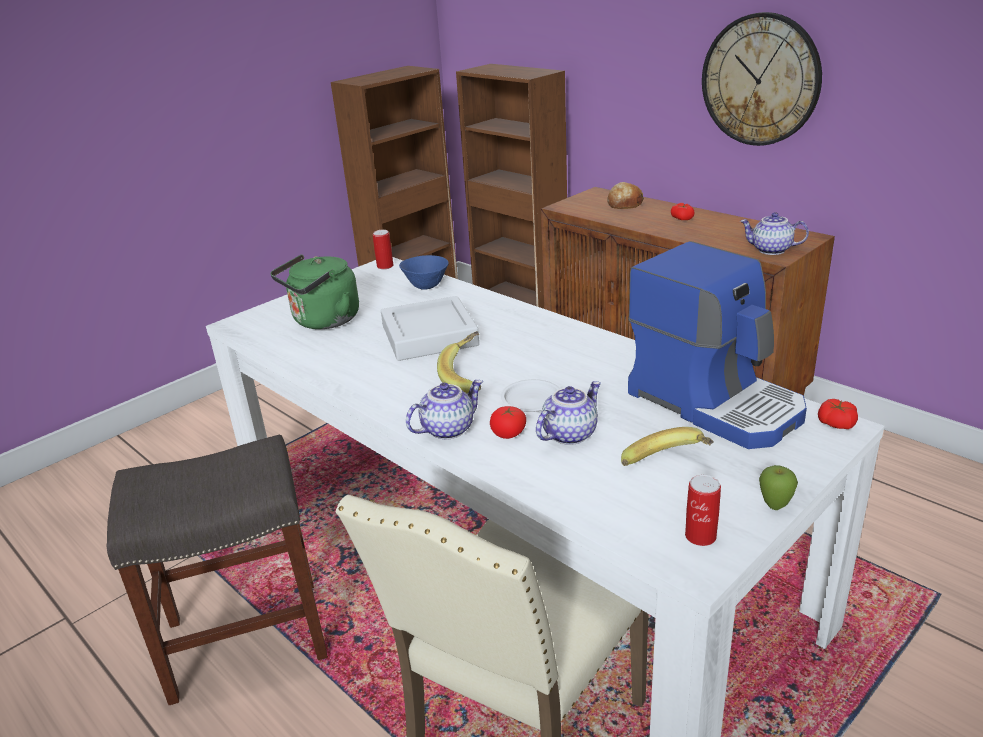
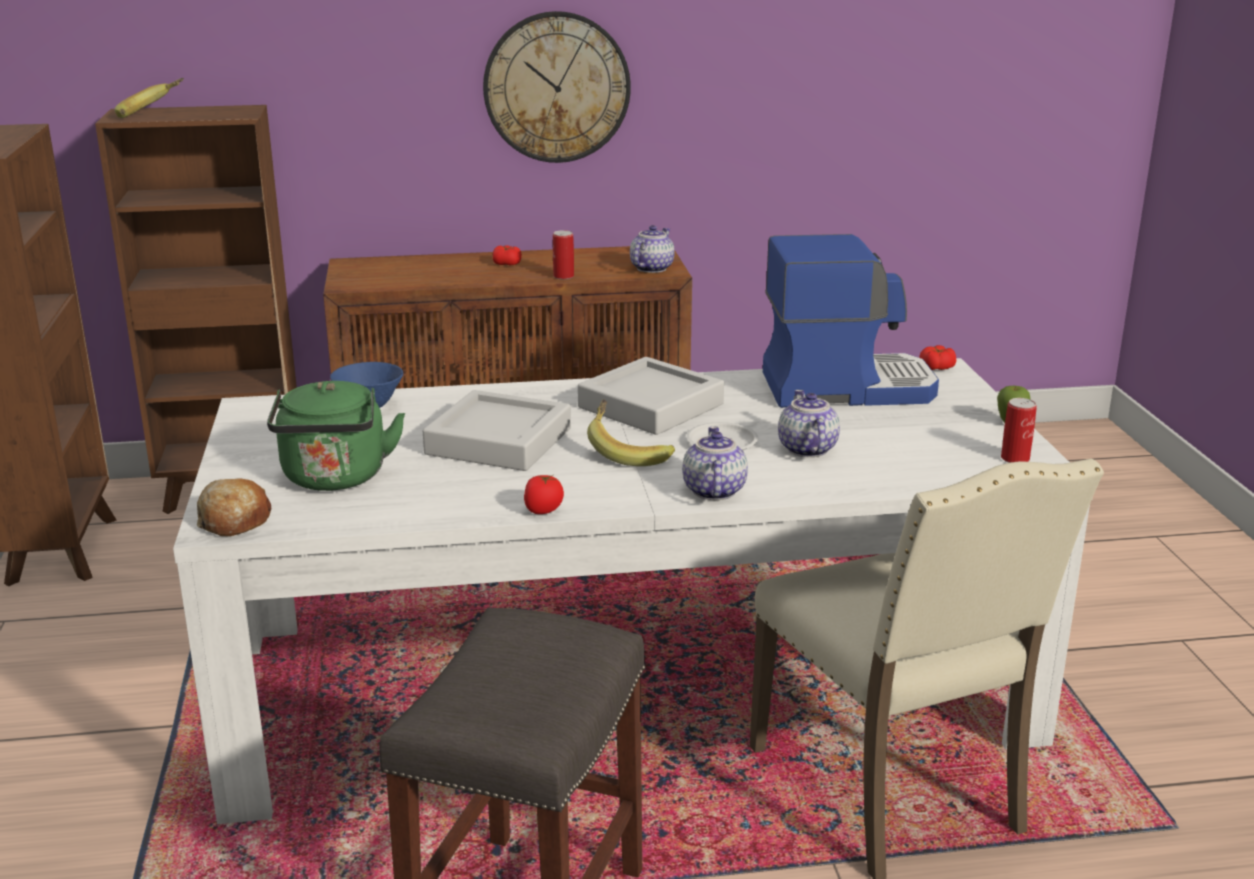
camera: 55 degrees left, 5 degrees down
(385, 266) = (255, 408): can -> can (563, 276)
(508, 434) = (766, 470): tomato -> tomato (543, 509)
(554, 352) = (650, 406): none -> grey tray
(624, 204) = (412, 266): bread -> bread (234, 520)
(668, 466) = (911, 435): banana -> banana (152, 114)
(770, 250) = (651, 268): teapot -> teapot turned 150 degrees clockwise

